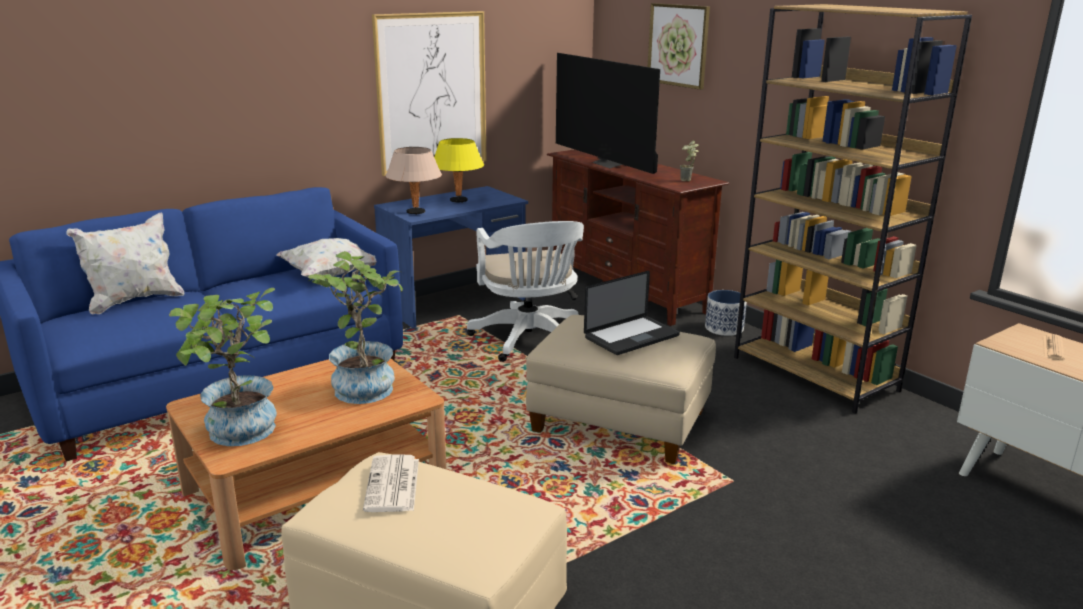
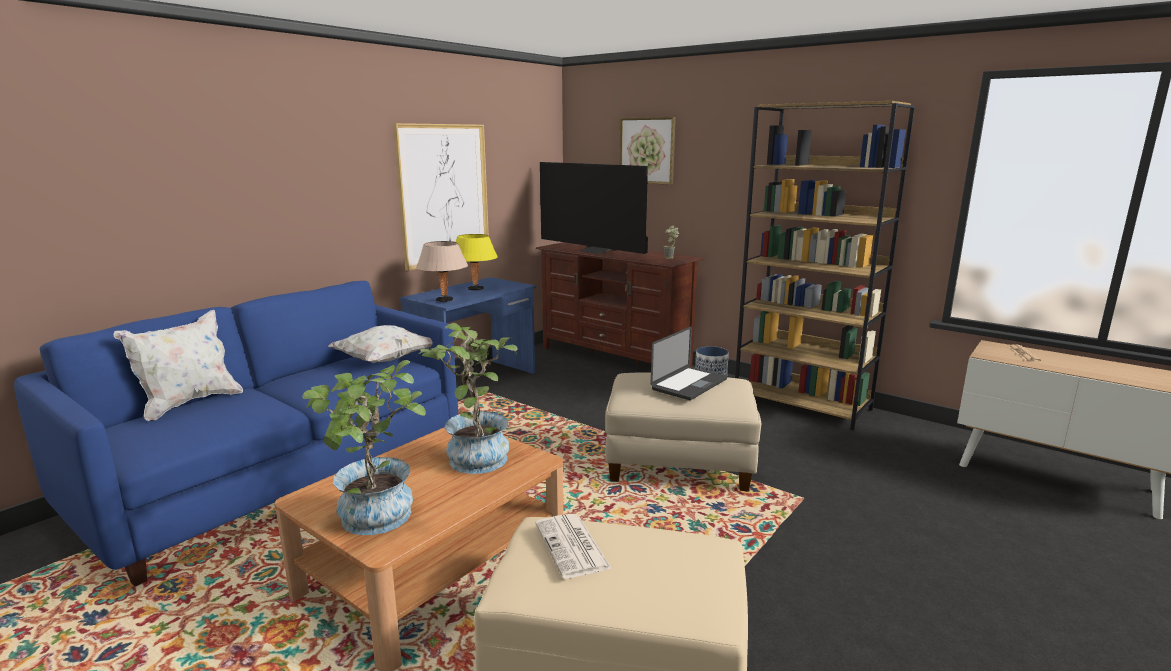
camera: 15 degrees left, 5 degrees down
(529, 341) = (560, 406): white office chair -> none

